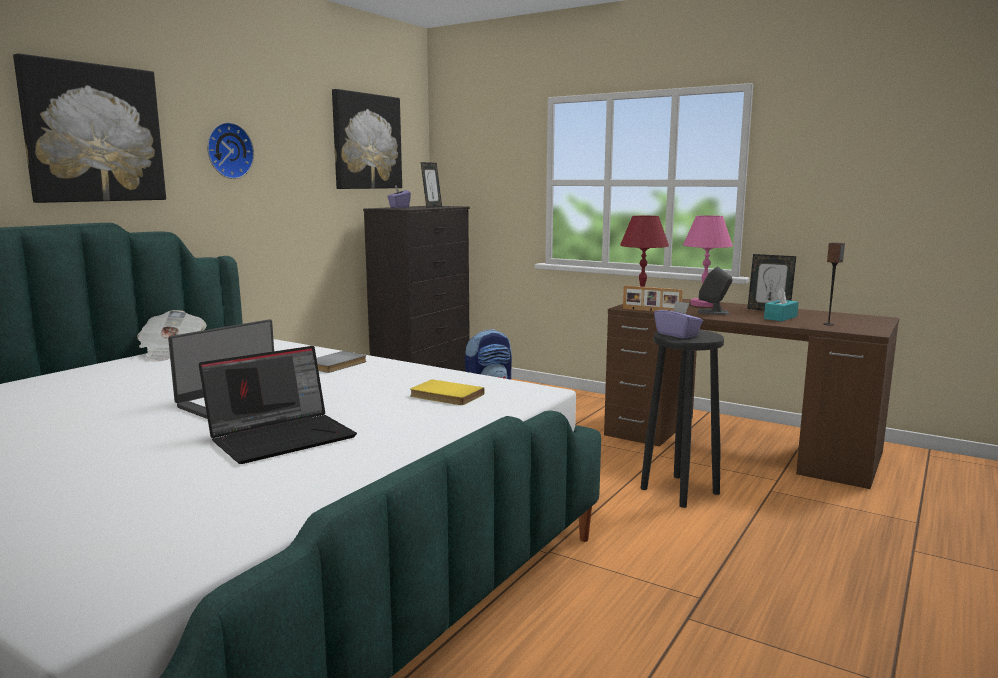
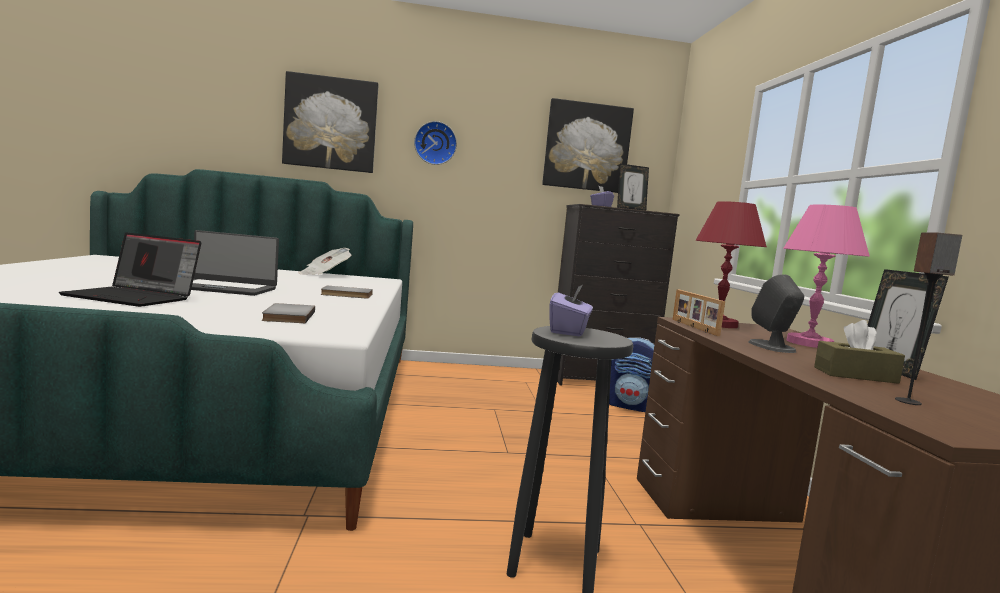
camera: 50 degrees right, 5 degrees down
(445, 396) = (287, 316): yellow book -> grey book
(780, 317) = (855, 375): turquoise tissue box -> brown tissue box

